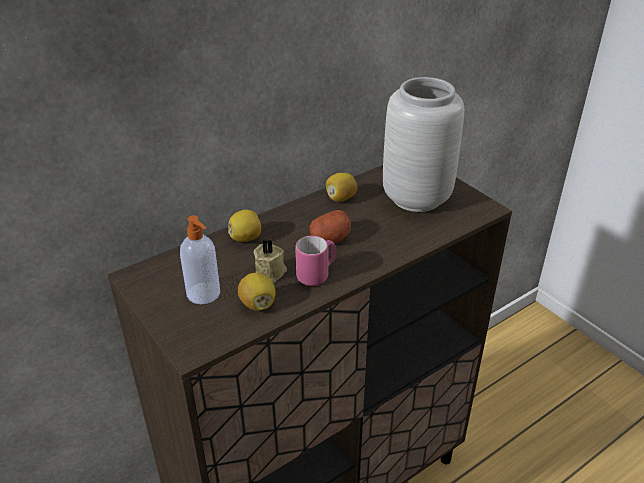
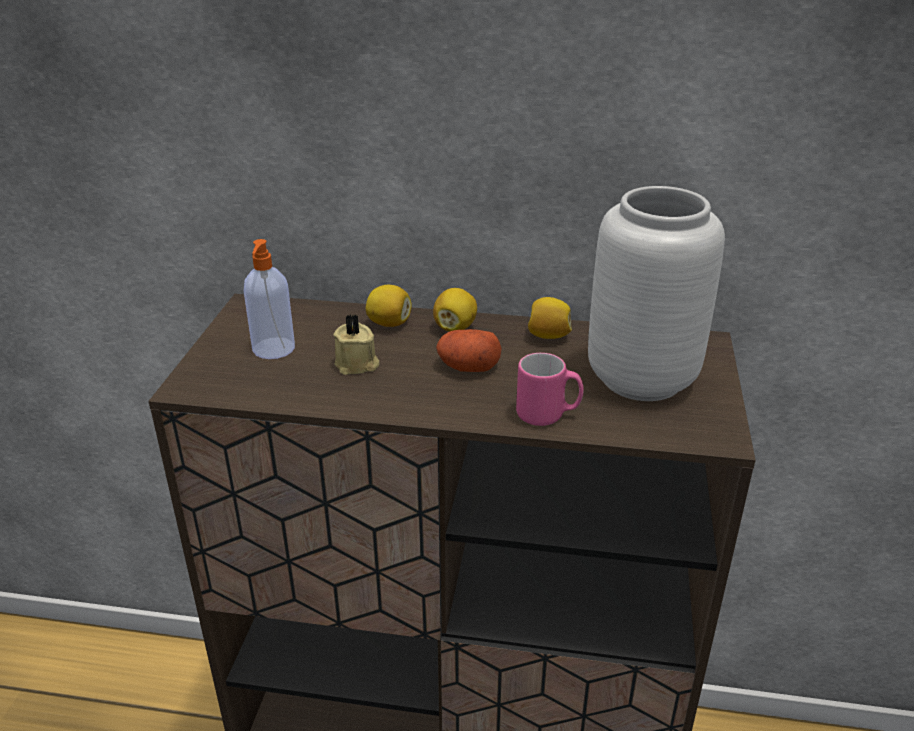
camera: 45 degrees right, 5 degrees down
(258, 304) = (299, 383): lemon -> lemon (455, 327)
(317, 274) = (395, 391): pink mug -> pink mug (548, 415)

